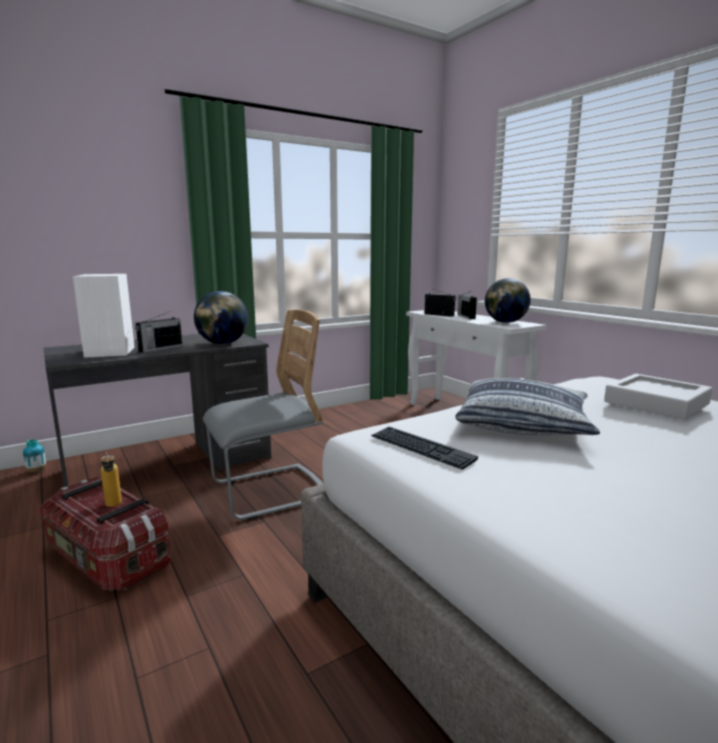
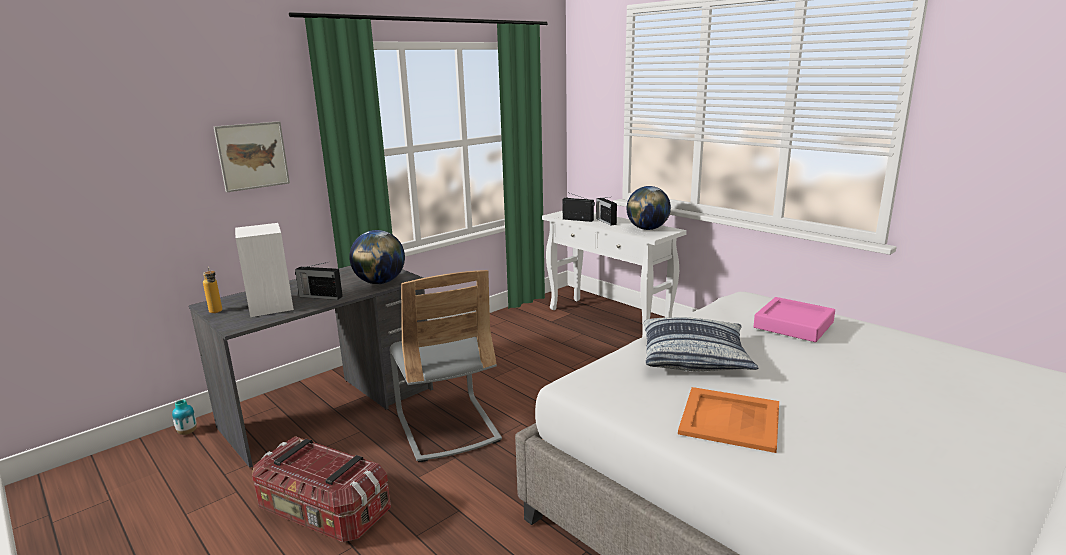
camera: 10 degrees left, 5 degrees up
(114, 506) = (330, 466): bottle -> bottle (217, 312)
(124, 221) = (252, 156): none -> picture
(160, 349) = (320, 296): radio -> radio turned 75 degrees clockwise
(269, 492) = (447, 427): grey chair -> grey chair turned 105 degrees clockwise
(421, 448) = (624, 394): keyboard -> none
(548, 486) = (729, 419): none -> orange tray
(656, 403) = (793, 325): grey tray -> pink tray

